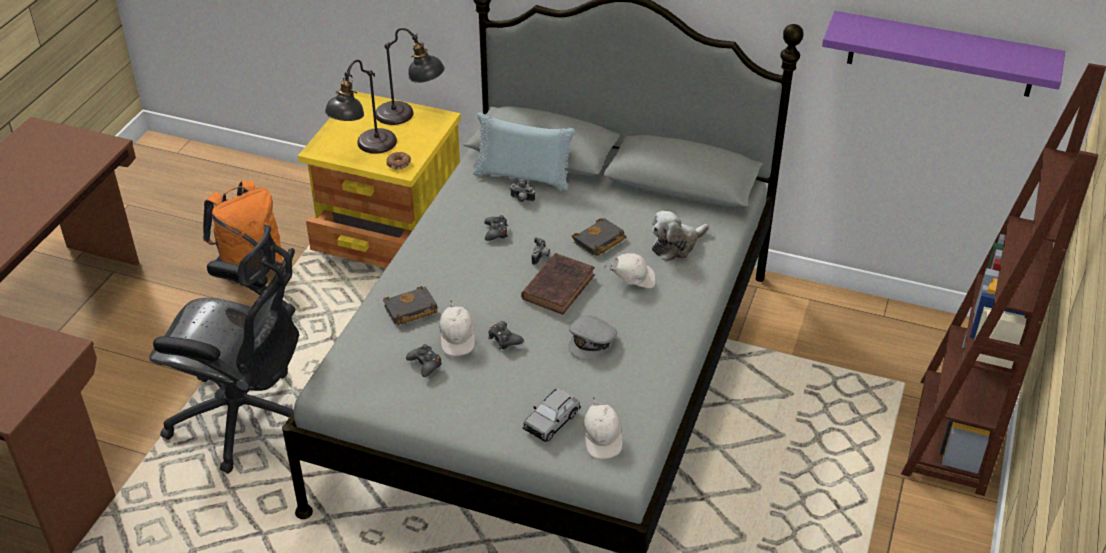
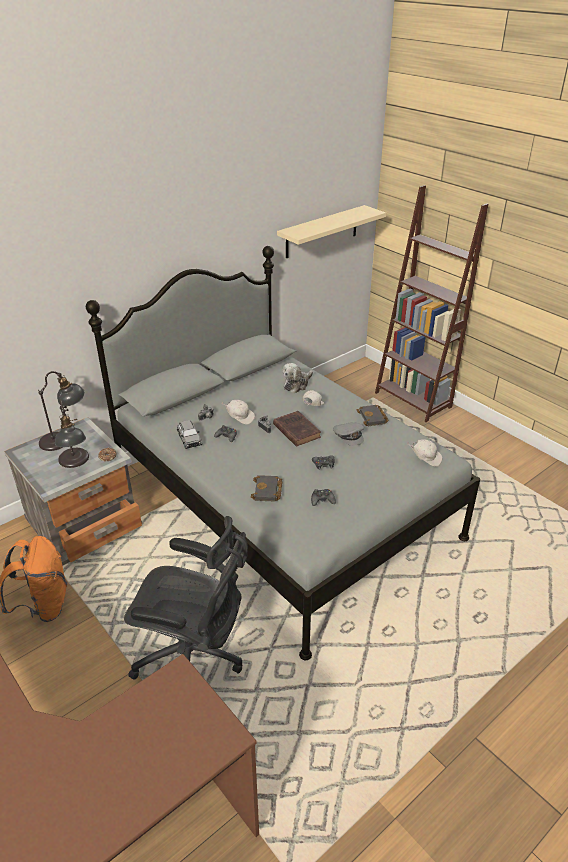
camera: 60 degrees left, 5 degrees down
(245, 418) = (194, 659): office chair -> office chair turned 60 degrees clockwise
(388, 233) = (87, 523): yellow nightstand -> grey nightstand
(457, 339) = (310, 480): white cap -> white cap (240, 417)
(523, 177) = (187, 411): blue pillow -> none
(551, 421) = (401, 470): grey toy car -> grey toy car (189, 439)
(599, 241) = (270, 406): black book -> black book (373, 418)
(676, 245) = (297, 384): plush toy -> plush toy turned 45 degrees clockwise
(941, 54) = (322, 232): purple shelf -> beige shelf

